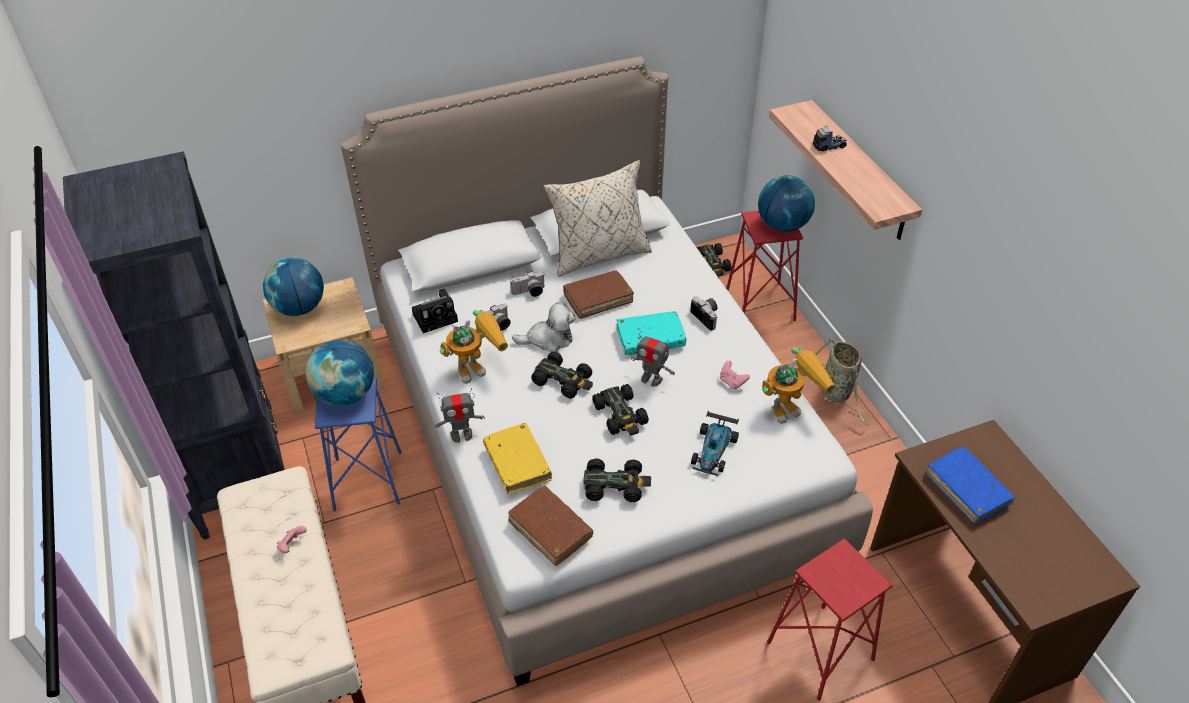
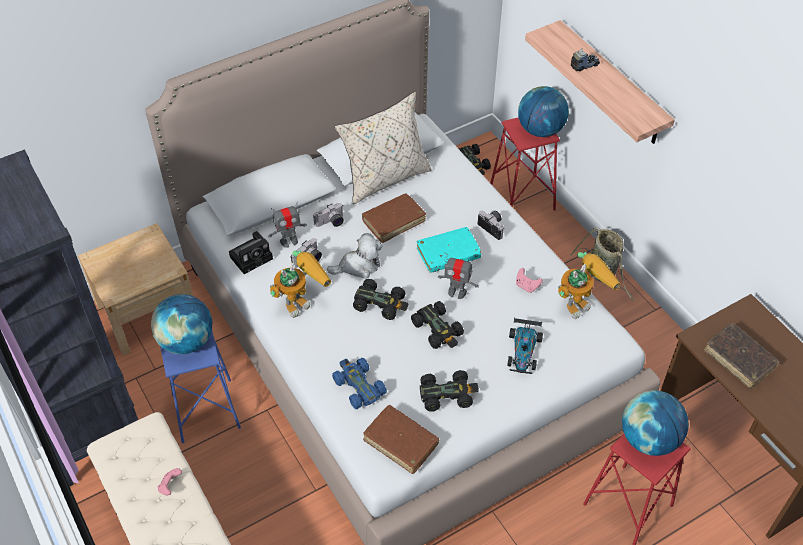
camera: 10 degrees left, 5 degrees up
(299, 308) = (115, 259): globe -> globe (649, 439)
(461, 435) = (302, 366): toy robot -> toy robot (289, 241)
(517, 463) = (358, 386): yellow book -> blue toy car
(967, 490) = (739, 359): blue book -> brown book

